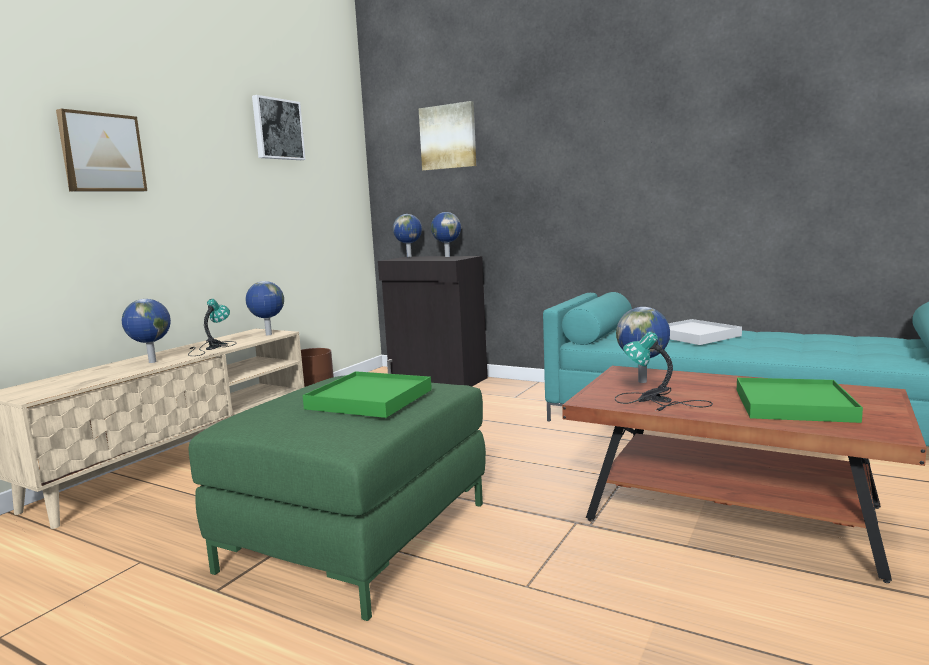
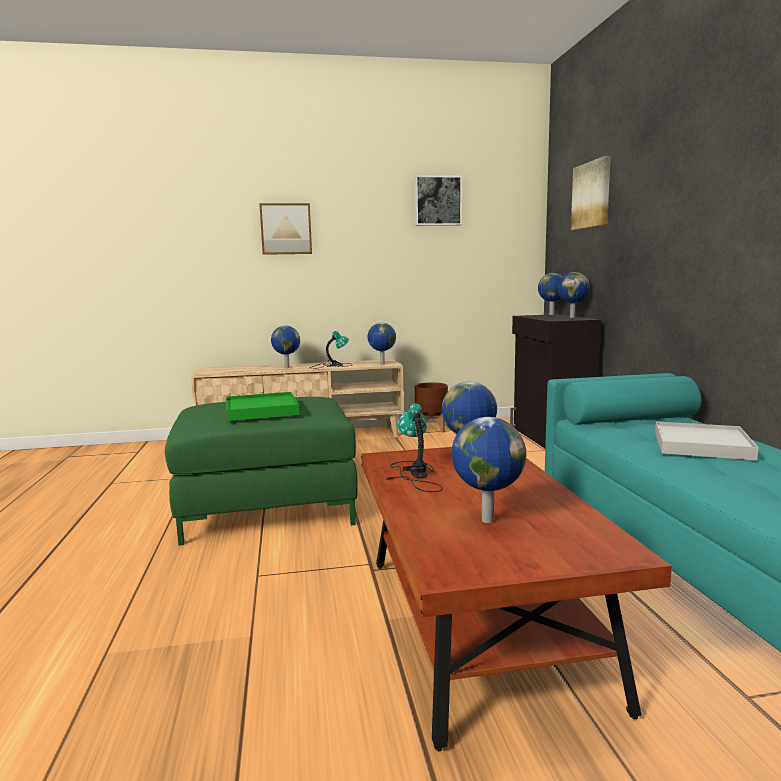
camera: 50 degrees right, 0 degrees up
(793, 405) = (486, 520): green tray -> globe

